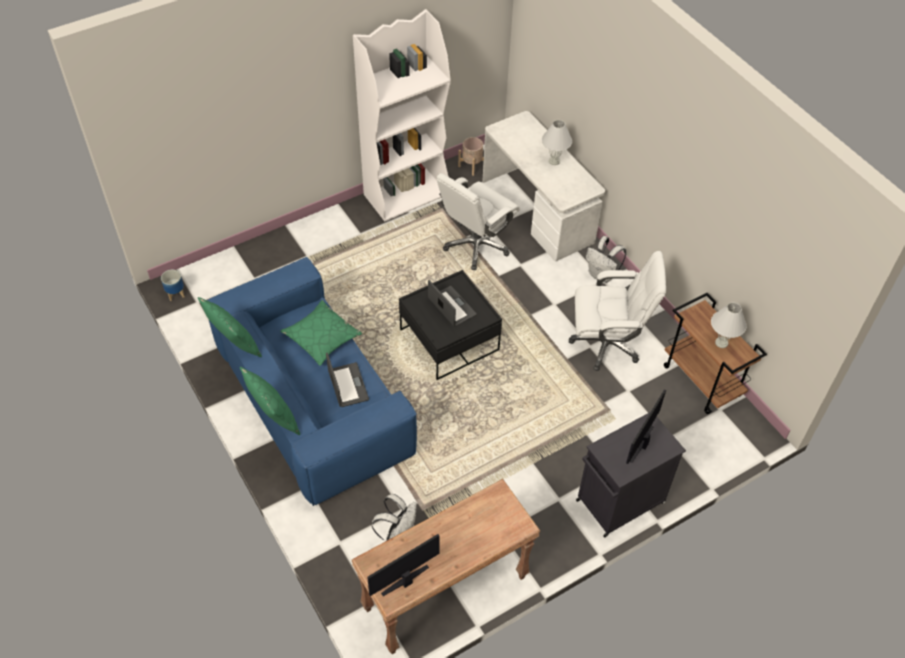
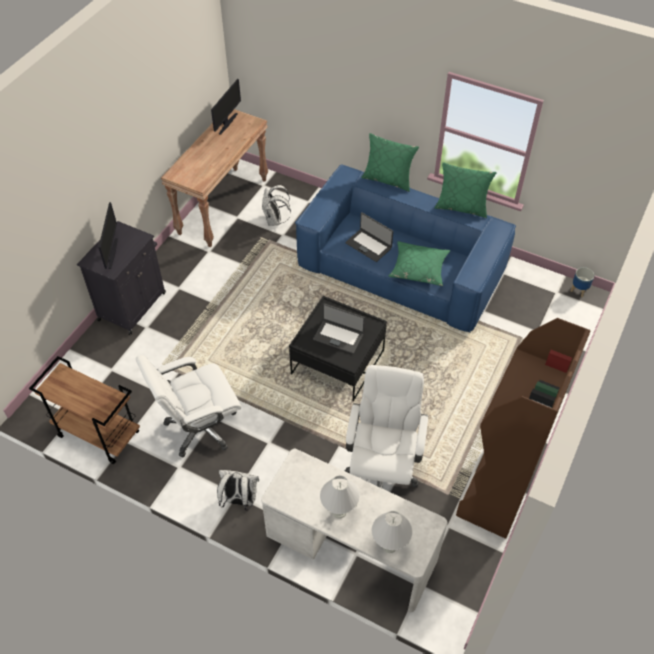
camera: 150 degrees right, 0 degrees up
(406, 194) = (496, 492): white bookcase -> brown bookcase
(471, 165) = (463, 573): beige planter -> none
(721, 342) = (75, 389): white table lamp -> white table lamp (389, 546)

